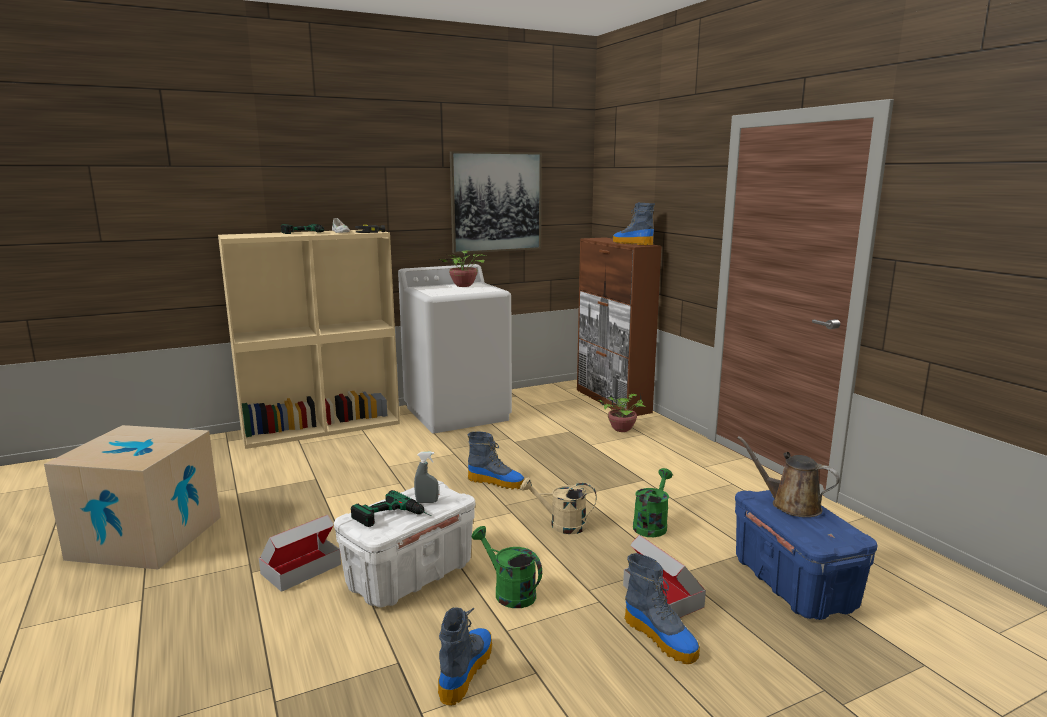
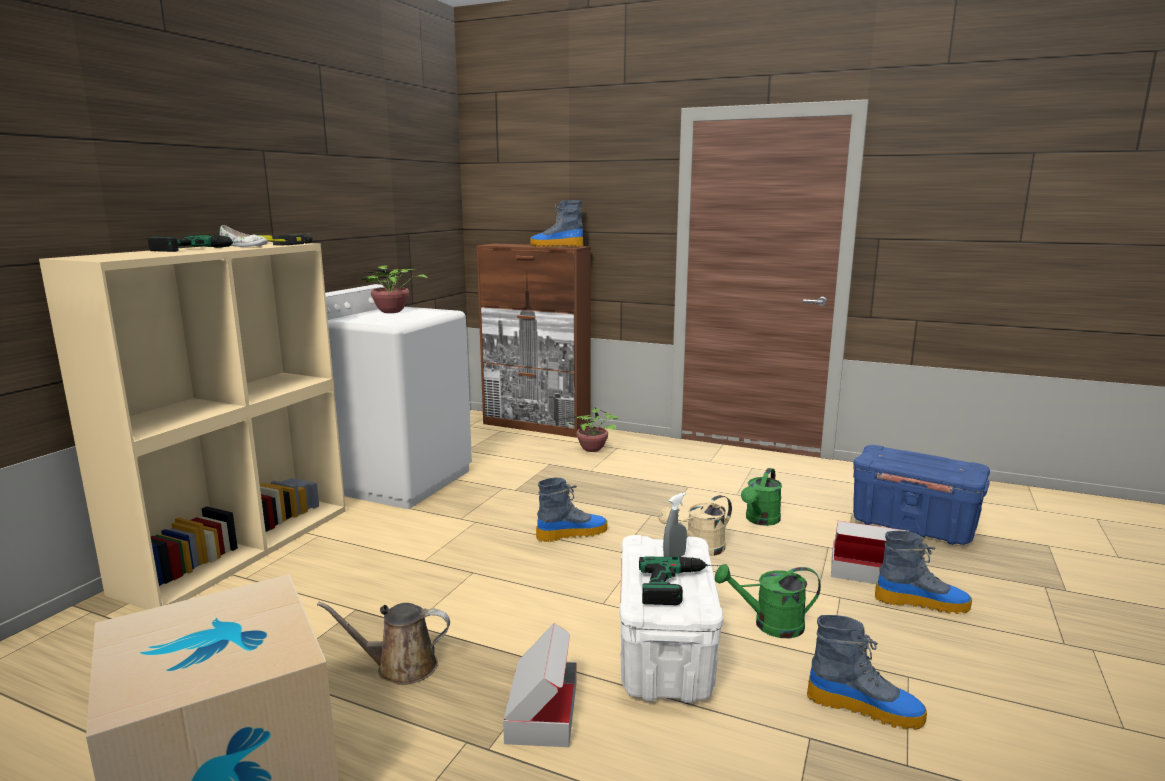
camera: 40 degrees left, 0 degrees up
(465, 670) = (865, 707): boot -> boot turned 135 degrees clockwise
(496, 202) = (383, 203): picture -> none
(651, 524) = (760, 520): green watering can -> green watering can turned 135 degrees counterclockwise
(791, 505) = (903, 457): brown watering can -> brown watering can (400, 667)

